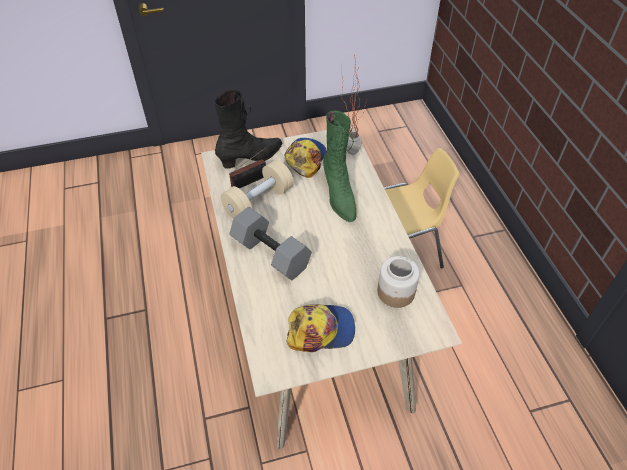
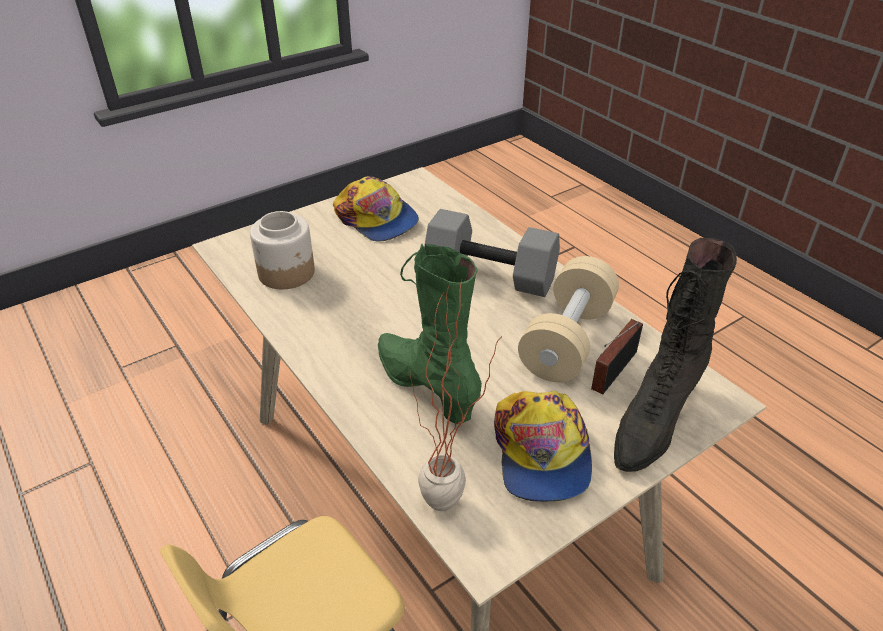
camera: 160 degrees right, 10 degrees down
(321, 330) = (376, 219): cap -> cap turned 105 degrees counterclockwise

